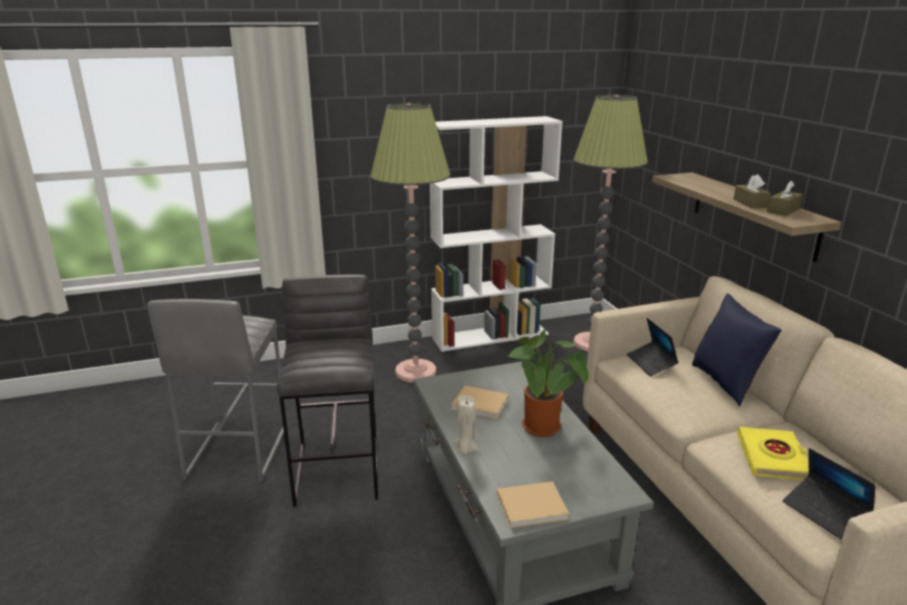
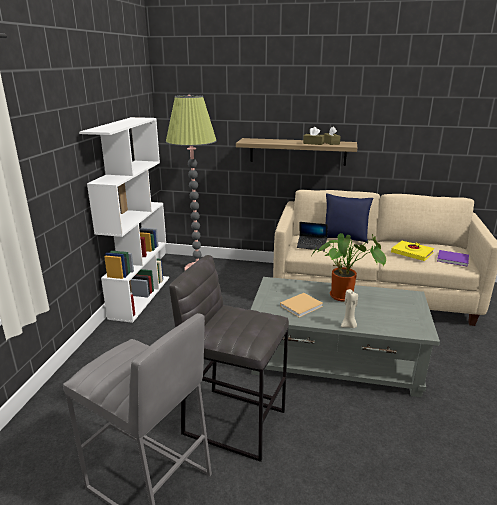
camera: 60 degrees left, 0 degrees up
(415, 372) = (145, 342): floor lamp -> none
(533, 506) = (415, 322): beige book -> none
(825, 513) = (453, 259): laptop -> purple book

